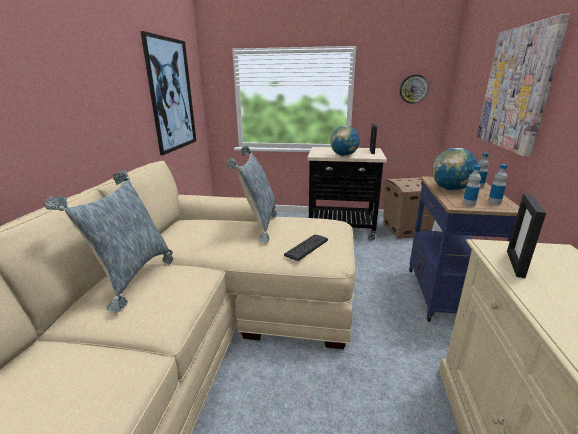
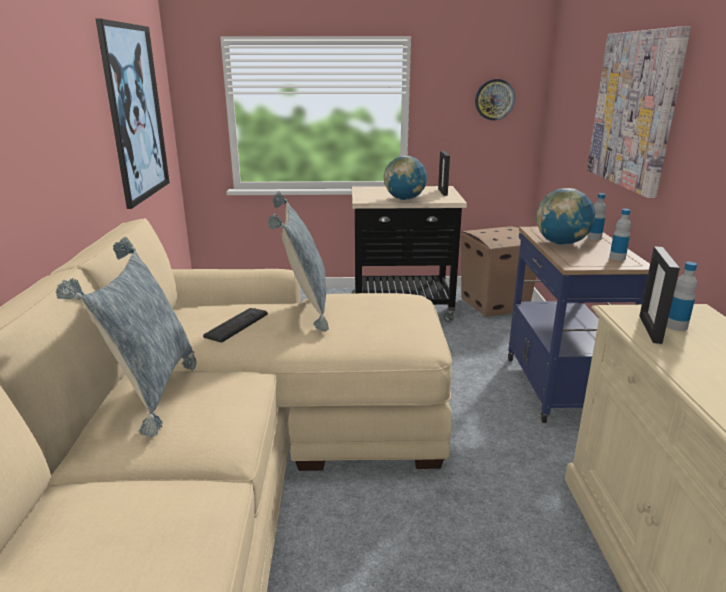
camera: 10 degrees left, 0 degrees up
(307, 247) = (383, 333): keyboard -> keyboard (236, 325)
(469, 204) = (587, 262): bottle -> bottle (676, 326)

